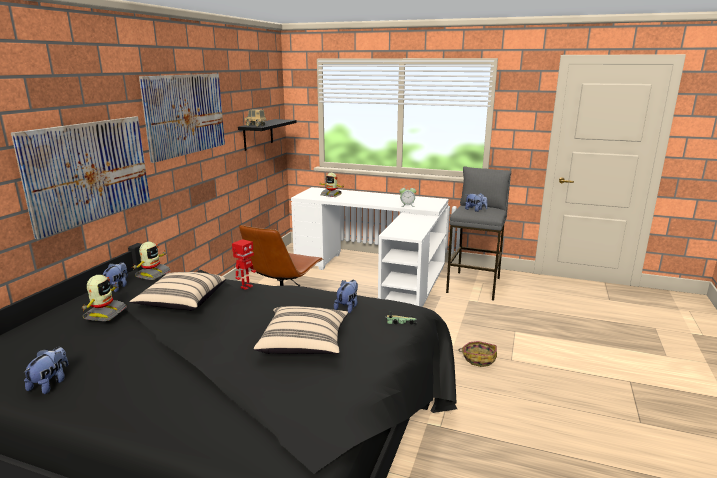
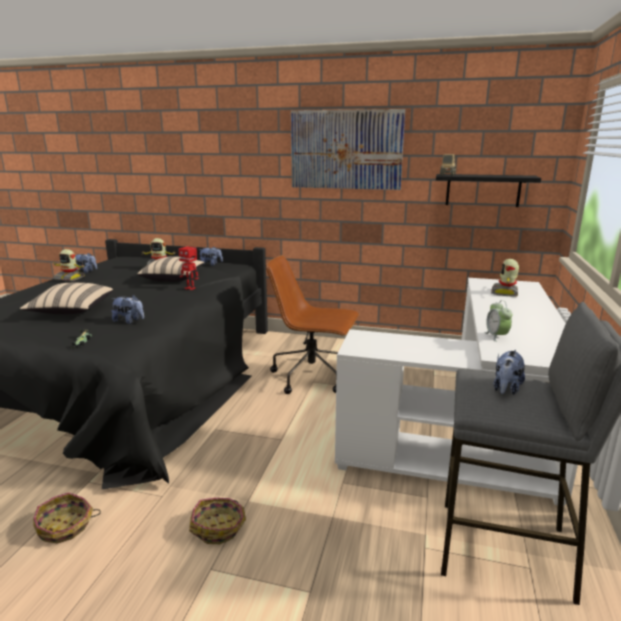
camera: 85 degrees right, 0 degrees up
(89, 171) = (233, 181): picture -> none
(152, 274) = (233, 268): toy robot -> toy robot (70, 278)
(495, 426) = (65, 527): none -> basket

